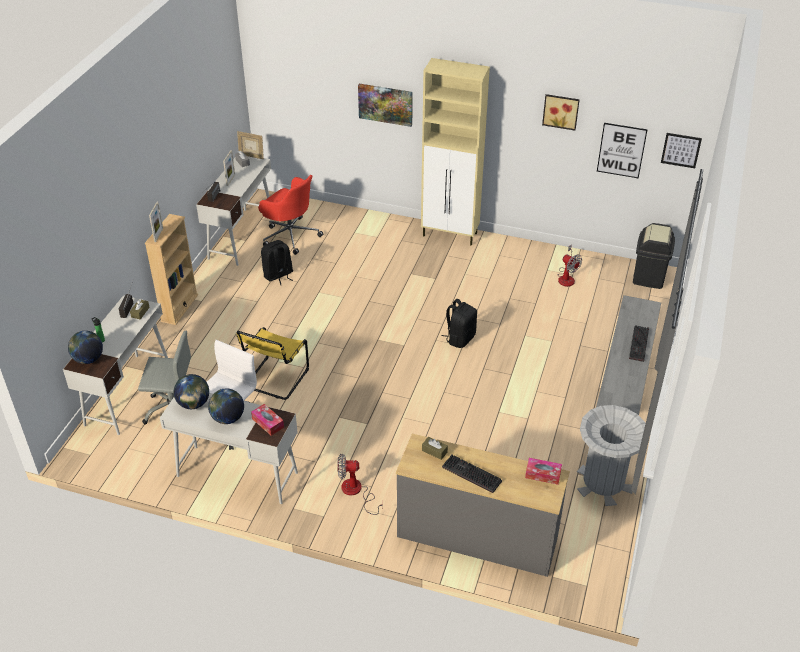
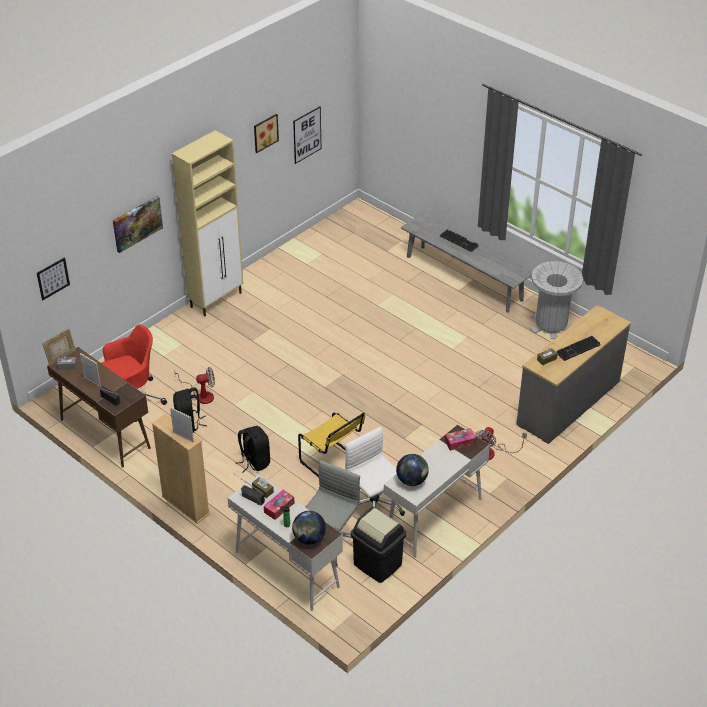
camera: 65 degrees left, 0 degrees up
(228, 418) = (441, 464): globe -> none
(241, 236) = (104, 433): white desk -> brown desk
(460, 338) = (356, 340): black backpack -> black backpack (254, 461)
(543, 474) = (594, 317): tissue box -> tissue box (279, 507)
(567, 277) = (324, 257): fan -> fan (200, 395)
(649, 277) = (355, 218): black trash can -> black trash can (378, 564)
(681, 150) = (341, 107): picture -> picture (53, 278)

